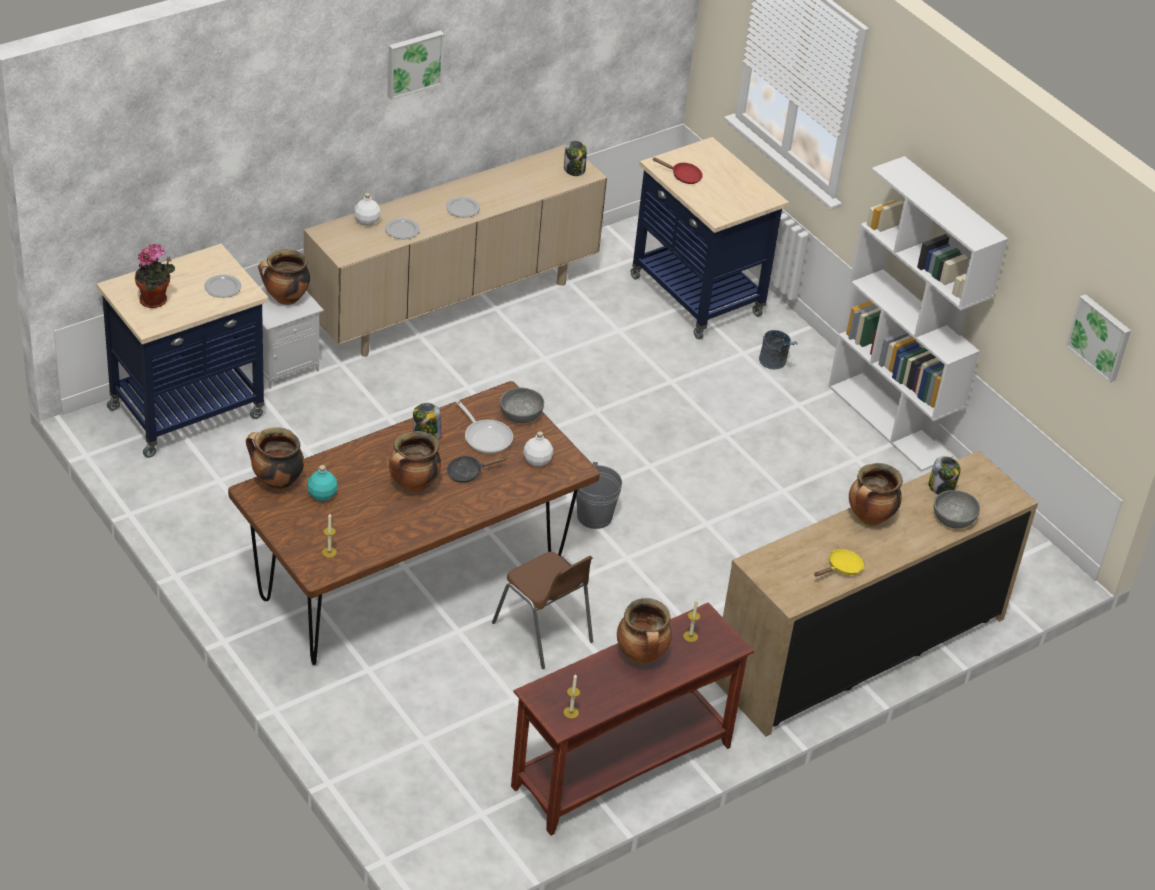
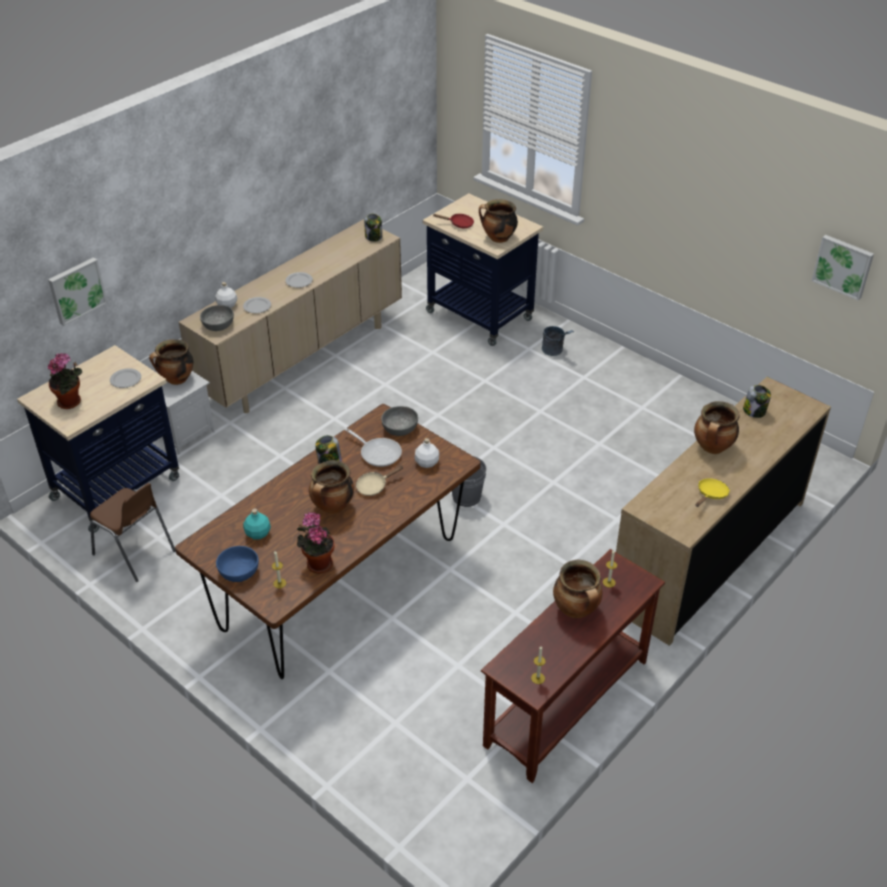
camera: 10 degrees left, 0 degrees up
(276, 482) = (215, 531): cooking pot -> cooking pot (498, 238)
(289, 530) = (239, 571): none -> blue bowl
(377, 541) = (317, 563): none -> potted plant
(413, 63) = (239, 169): picture -> picture (76, 290)
(468, 473) = (374, 486): black frying pan -> beige frying pan
(543, 632) = (461, 602): brown chair -> brown chair (135, 553)
(890, 421) = (654, 375): white bookcase -> none
(953, 518) = (775, 433): grey bowl -> grey bowl (218, 325)

